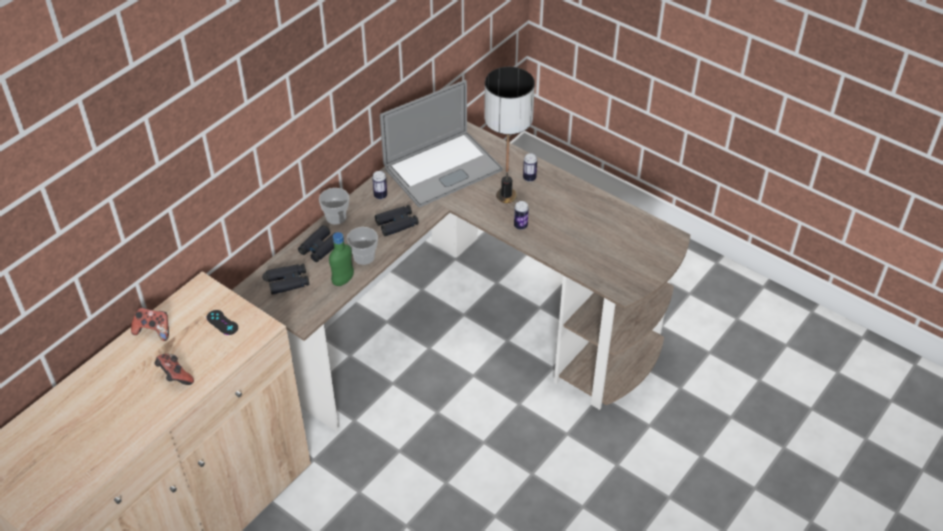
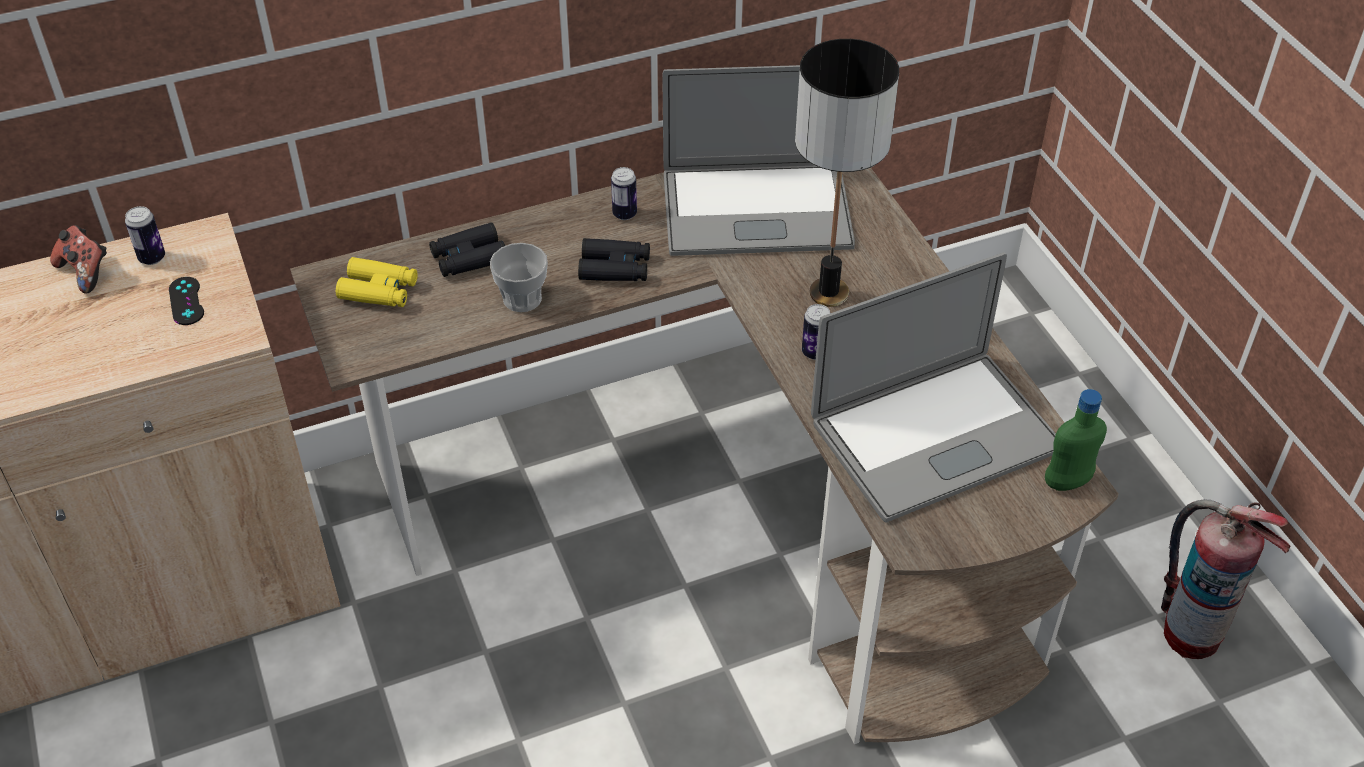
camera: 30 degrees right, 0 degrees up
(175, 377) = (52, 354): game controller -> none
(288, 282) = (379, 290): black binoculars -> yellow binoculars
(336, 217) = (530, 220): cup -> none
(343, 280) = (461, 322): green bottle -> green bottle (1067, 482)
(529, 178) = (891, 279): can -> can (152, 258)
(599, 241) = (935, 435): none -> laptop
(708, 294) = (1190, 633): none -> fire extinguisher

